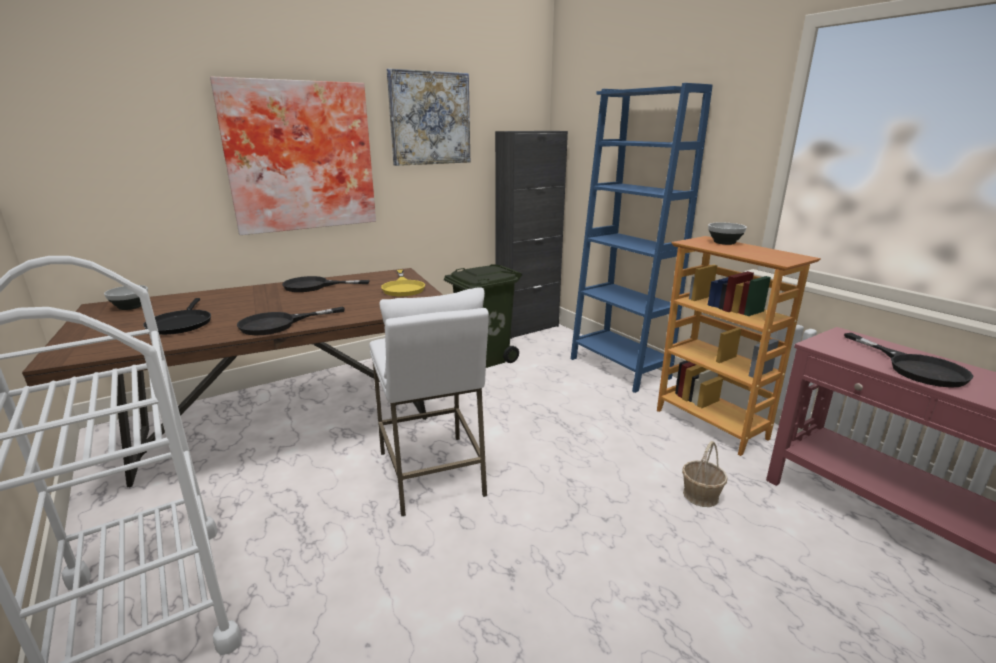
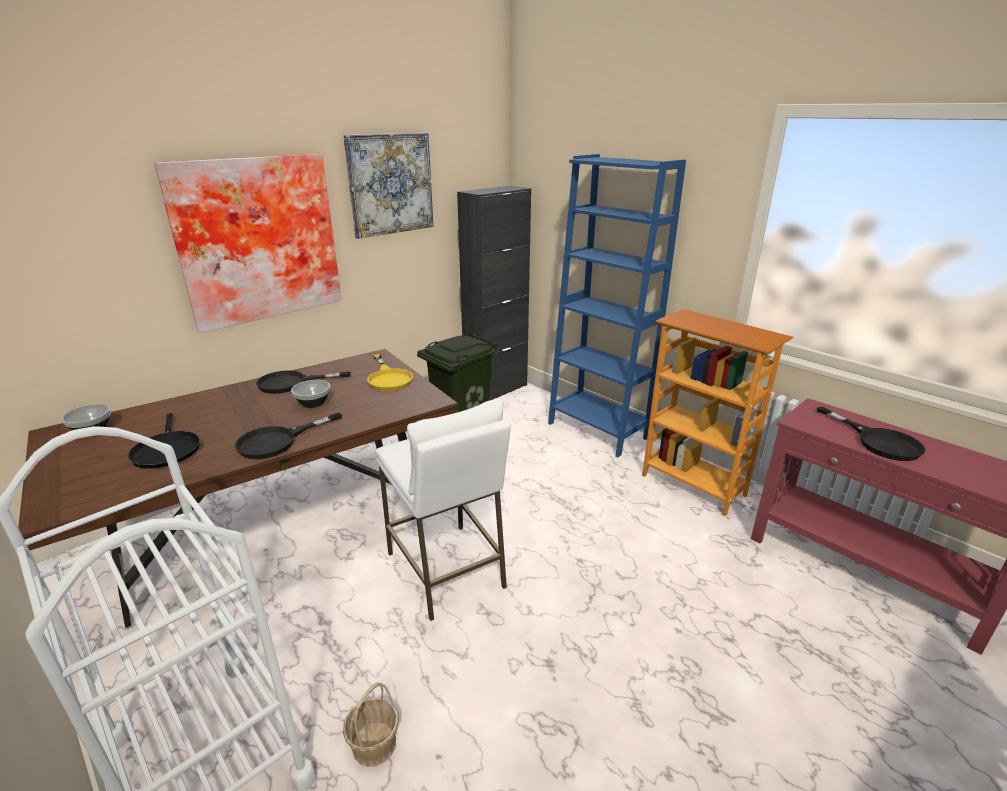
camera: 10 degrees left, 5 degrees up
(700, 495) = (698, 561): basket -> basket (373, 744)
(724, 242) = (703, 318): bowl -> bowl (313, 403)

